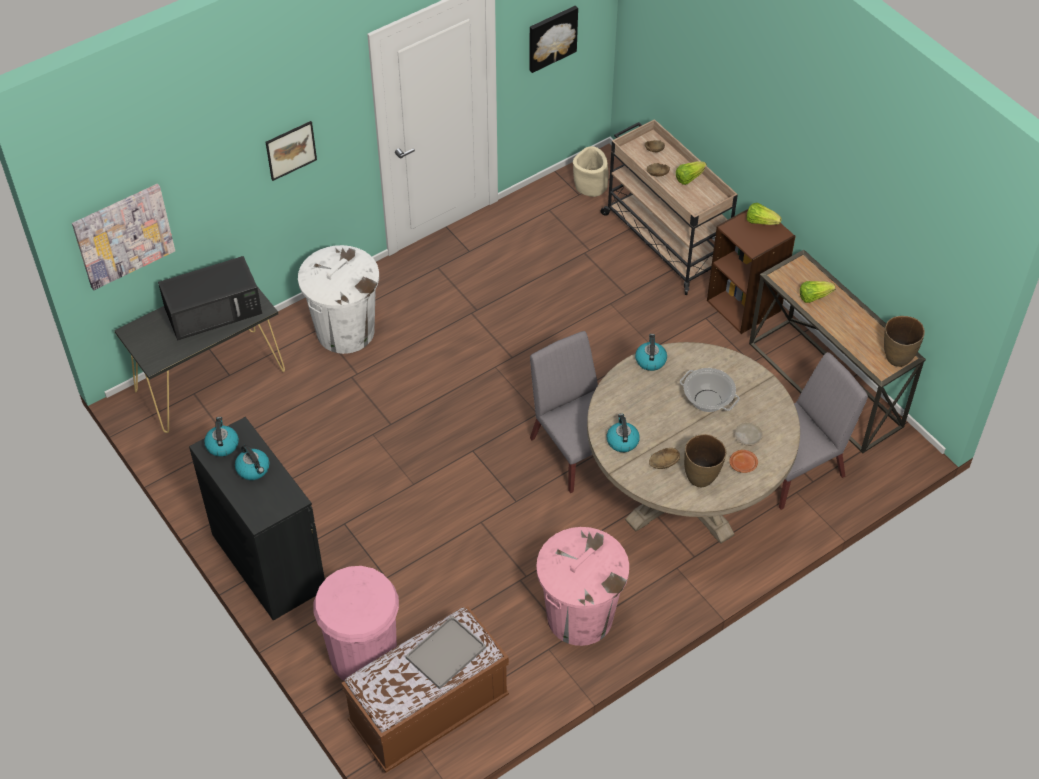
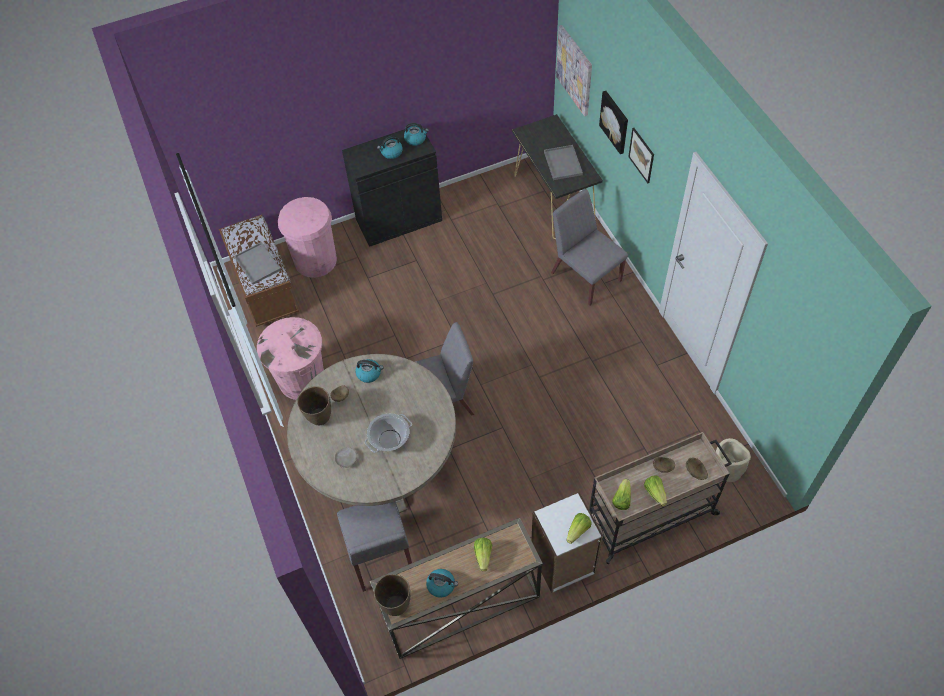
camera: 105 degrees right, 5 degrees up
(214, 310) = (563, 163): black microwave -> grey tray
(345, 331) = (585, 276): white trash can -> grey chair
(551, 37) = (780, 353): picture -> picture (615, 121)
(650, 360) = (441, 408): kettle -> kettle (441, 585)
(705, 202) = (622, 499): none -> lettuce
(743, 464) = (322, 449): brown plate -> none
(744, 305) = (563, 563): brown bookcase -> white bookcase

